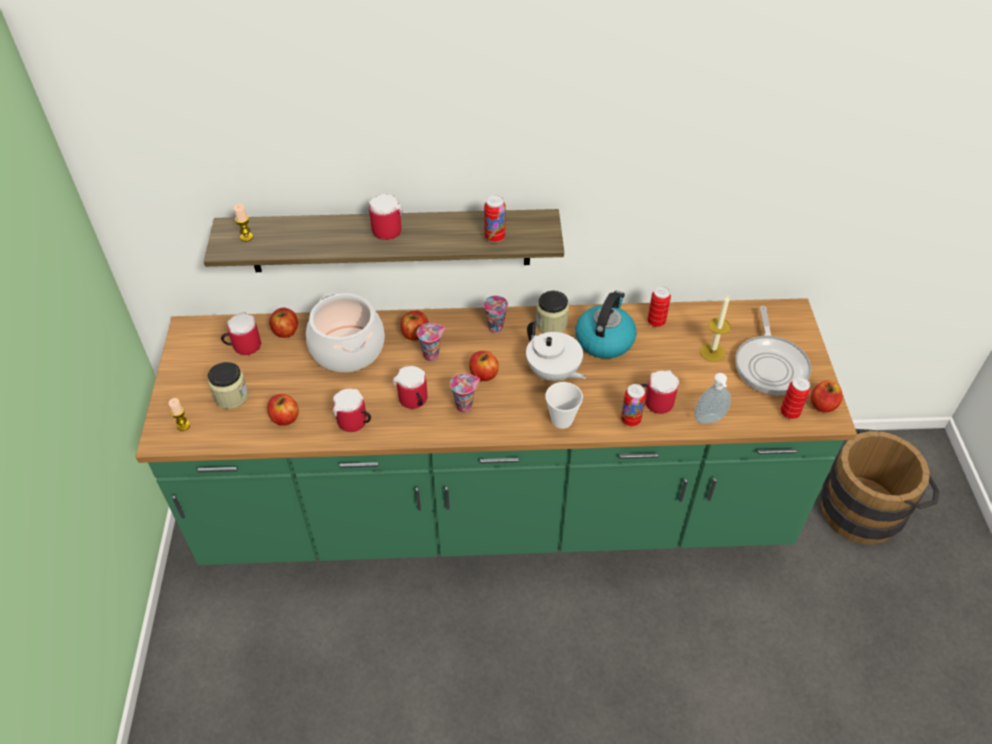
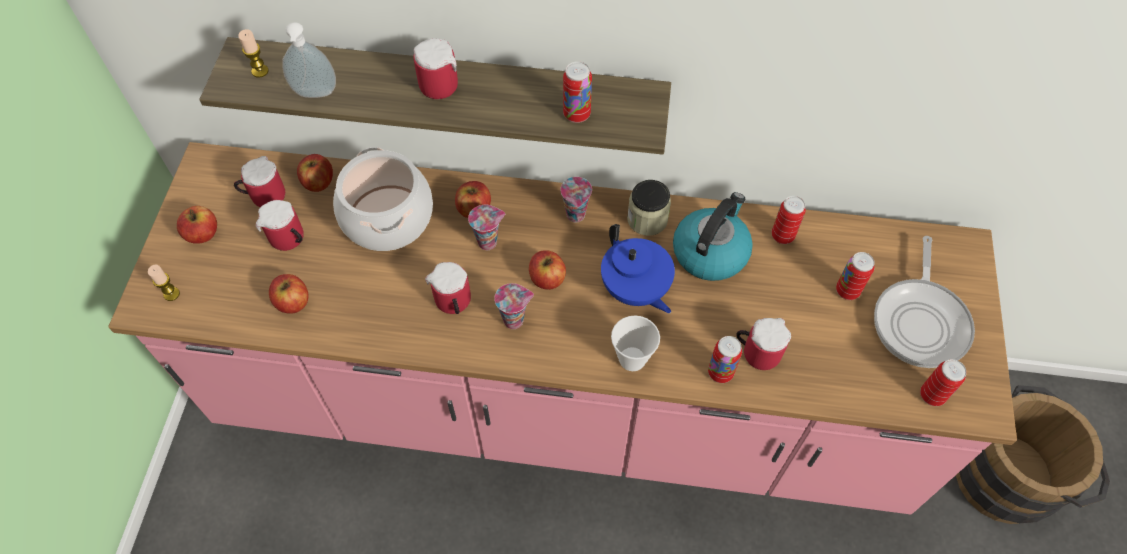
camera: 10 degrees right, 10 degrees up
(231, 396) = (236, 262): jar -> none
(355, 424) = (375, 323): mug -> mug (289, 241)
(496, 510) = (563, 404): green counter -> pink counter
(553, 373) = (635, 290): white teapot -> blue teapot
(709, 420) = (823, 390): soap dispenser -> soap dispenser (315, 94)
(712, 352) = (847, 291): candle -> can
(823, 405) = (979, 391): apple -> apple (203, 234)

